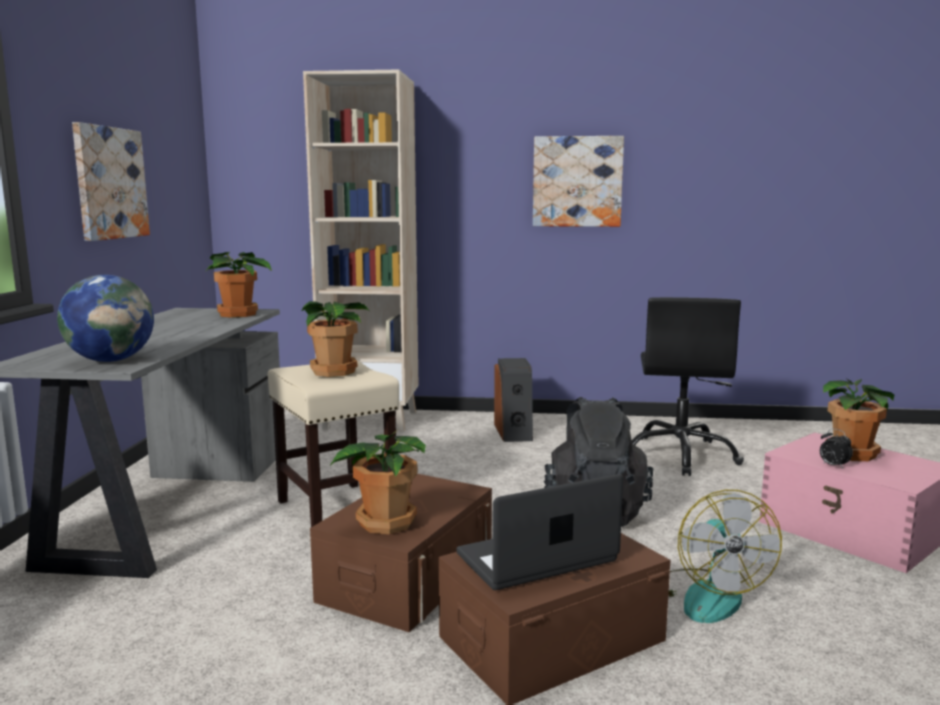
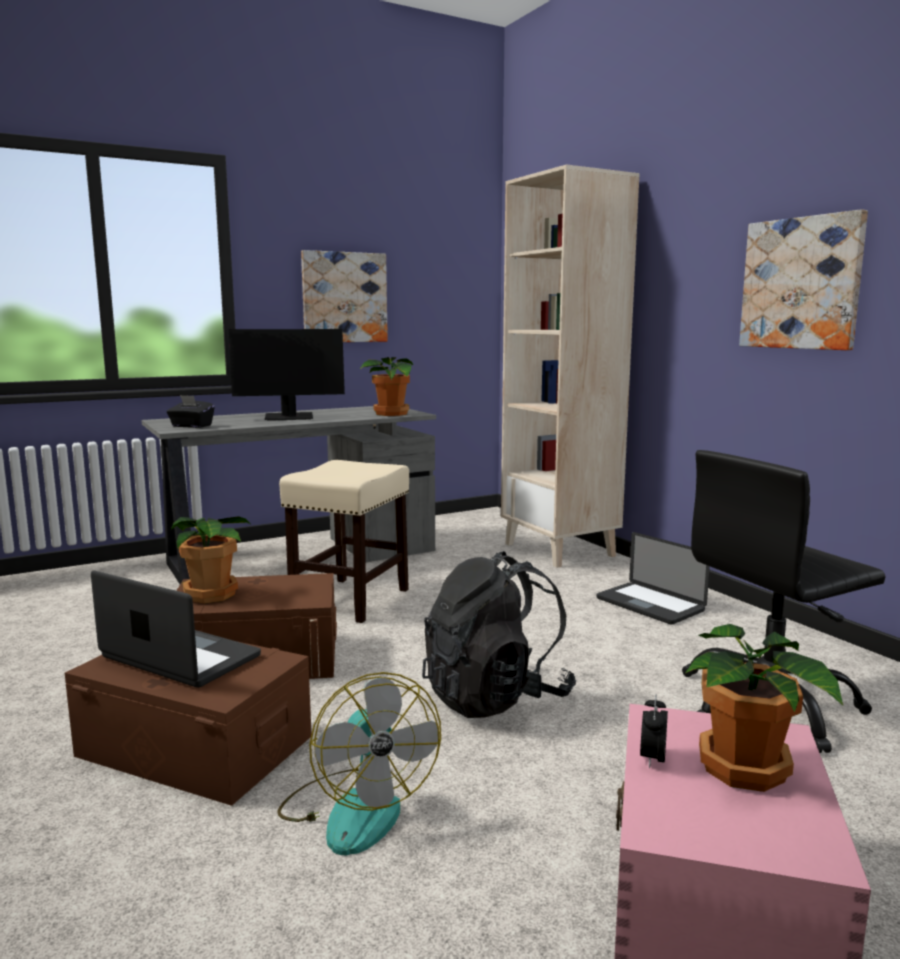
camera: 55 degrees right, 0 degrees up
(111, 360) = (191, 426): globe -> black tissue box
(161, 334) = (289, 417): none -> monitor
(334, 371) = (351, 470): potted plant -> none
(514, 432) = (649, 605): speaker -> laptop
(705, 595) = (356, 808): fan -> fan turned 75 degrees counterclockwise

